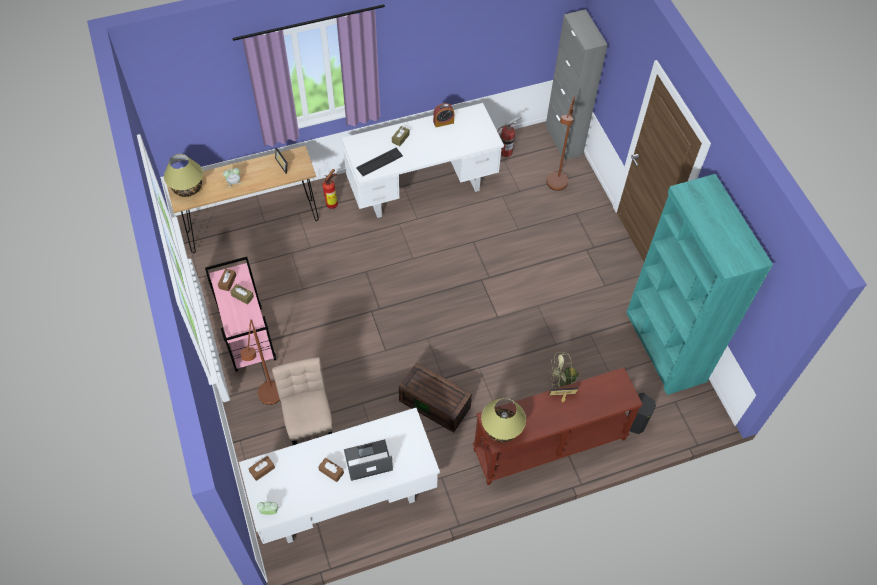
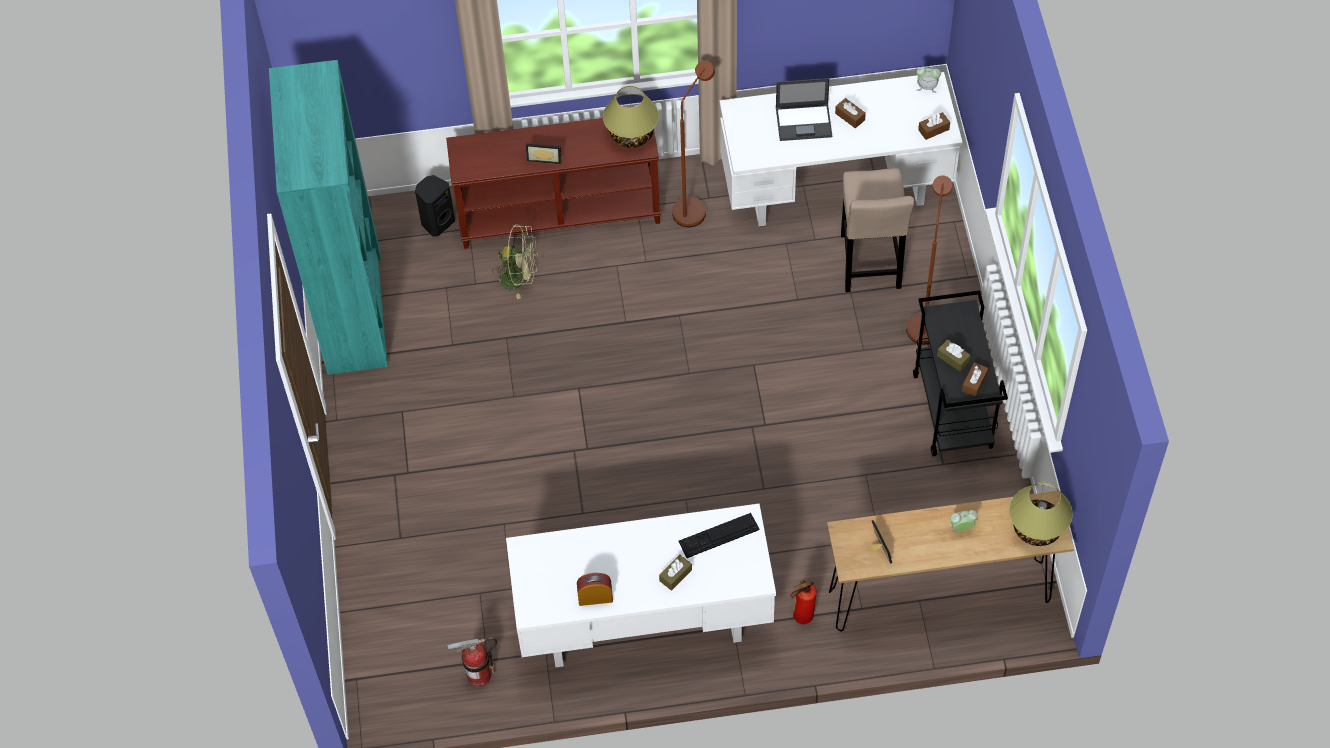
camera: 165 degrees left, 0 degrees up
(247, 338) = (953, 411): pink cart -> black cart
(436, 404) = (696, 284): brown storage box -> none
(555, 187) = (416, 592): brown floor lamp -> brown floor lamp (693, 206)
(564, 140) = (367, 683): grey cabinet -> none

